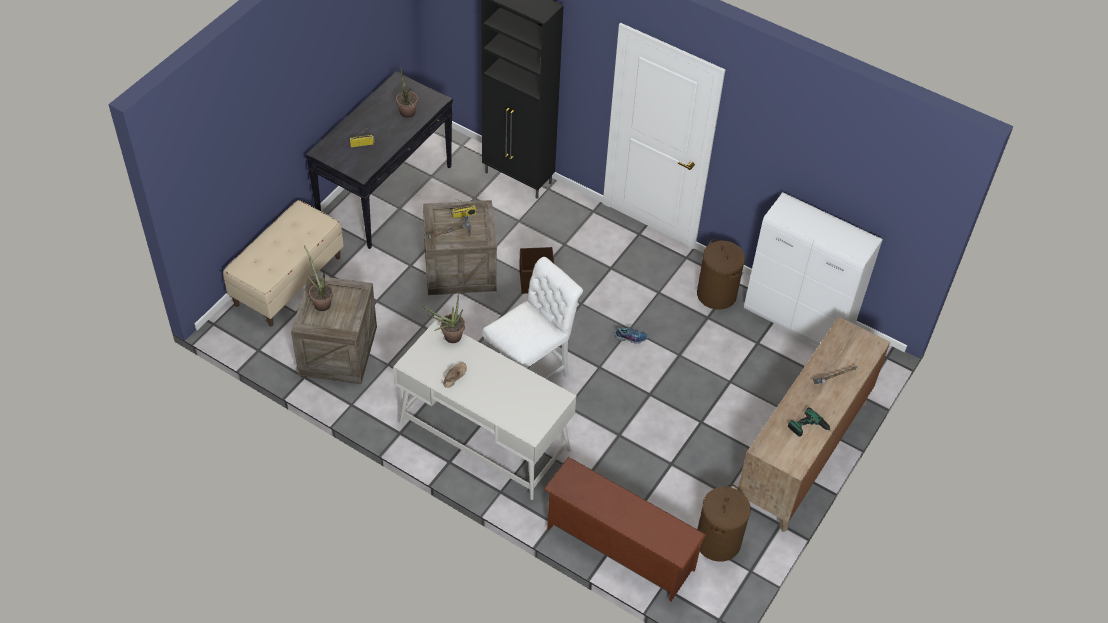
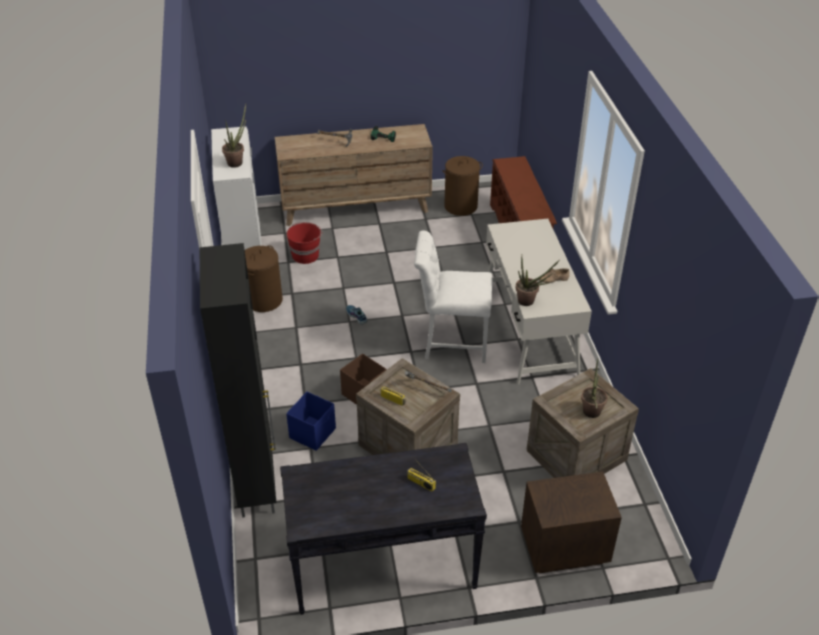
camera: 130 degrees left, 10 degrees down
(288, 280) = (562, 548): beige bench -> brown nightstand
(408, 115) = (342, 480): potted plant -> potted plant (237, 162)
(531, 231) = (313, 433): none -> blue storage box
(755, 361) = (306, 255): none -> red bucket

